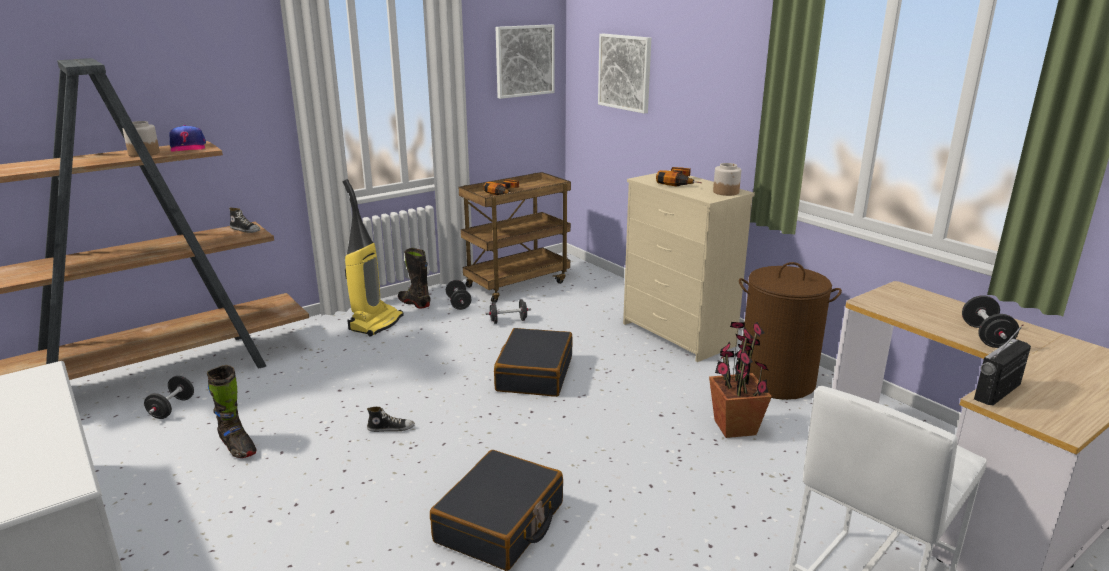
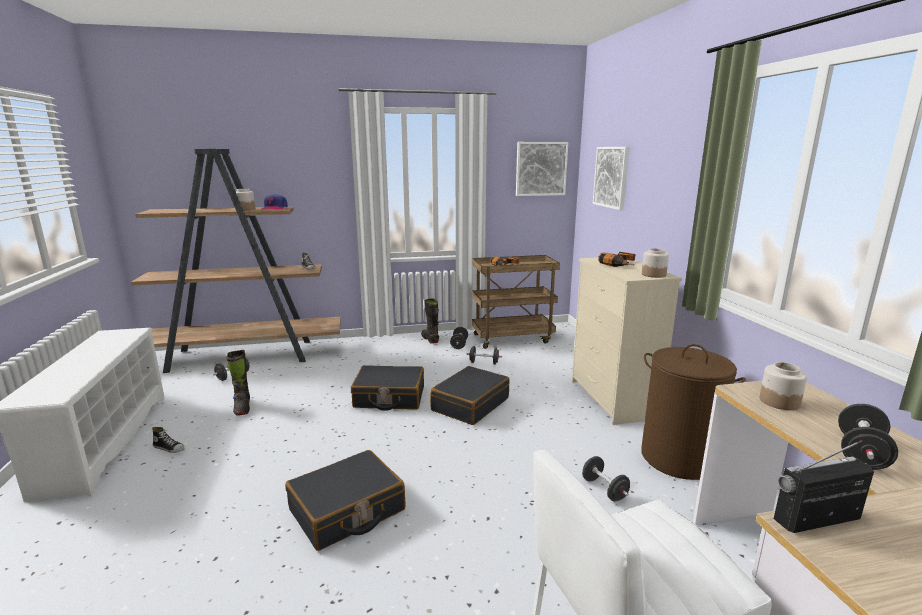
camera: 25 degrees right, 5 degrees down
(375, 323) = (394, 347): vacuum cleaner -> none
(391, 428) = (339, 419): shoe -> shoe (169, 448)
(430, 387) = (389, 397): none -> black suitcase
(734, 427) = (604, 489): potted plant -> black dumbbell
(902, 305) = (779, 401): none -> jar

